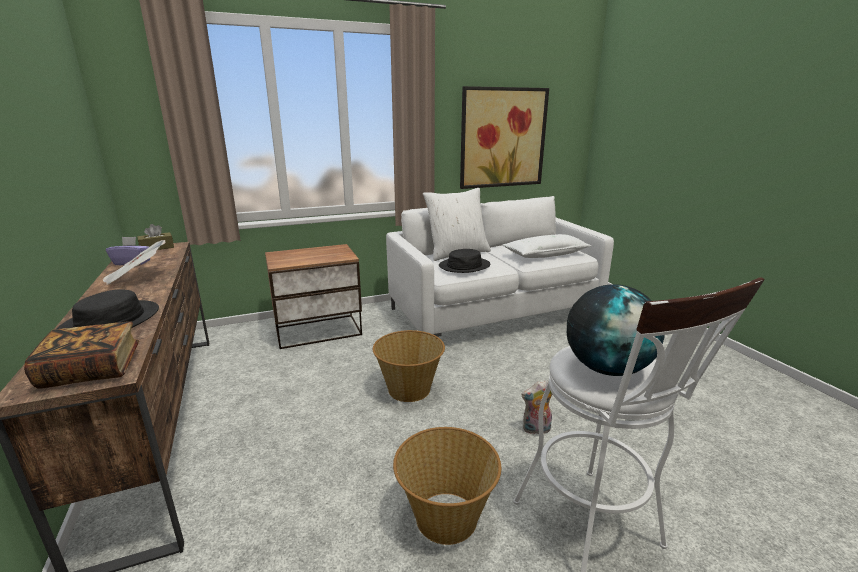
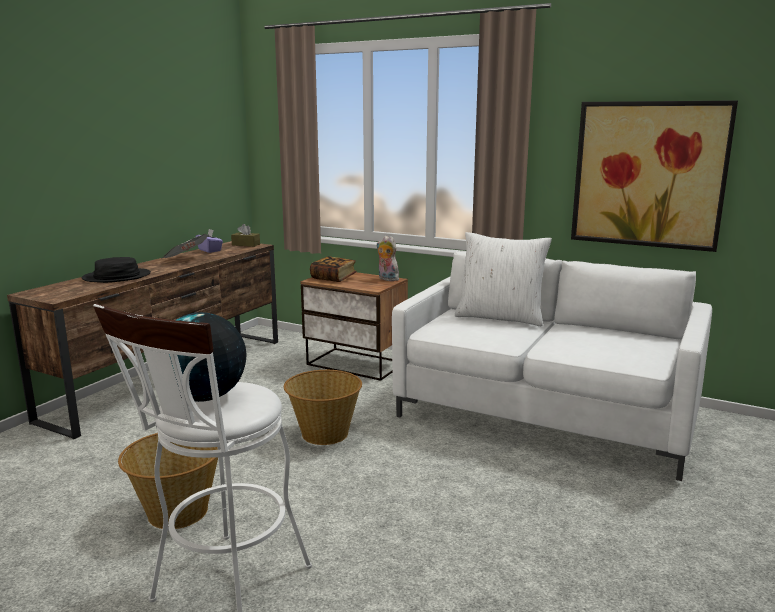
camera: 50 degrees right, 5 degrees down
(92, 370) = (57, 294): book -> book (333, 278)
(464, 266) = (467, 329): black hat -> none
(536, 430) = (345, 515): plush toy -> plush toy (386, 279)
(545, 254) = (598, 349): white pillow -> none

